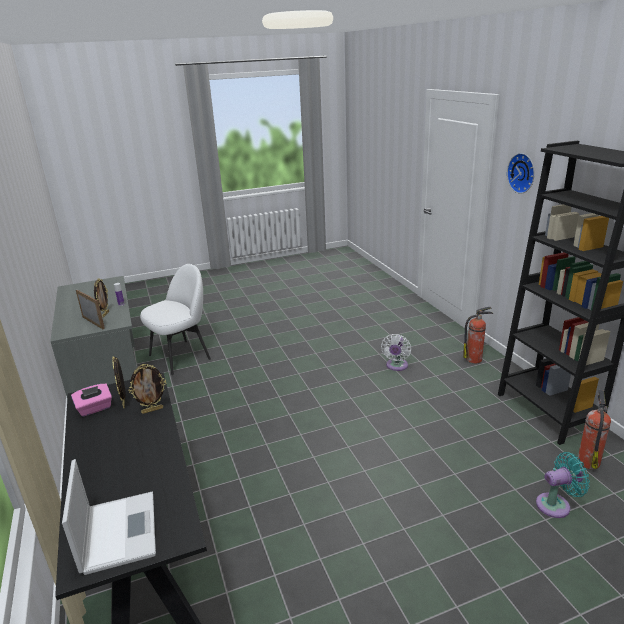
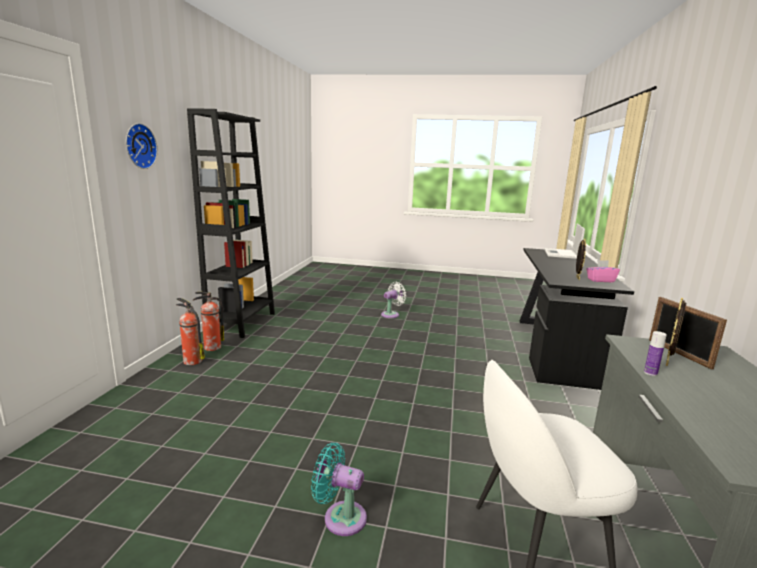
camera: 150 degrees left, 10 degrees down
(152, 410) = (554, 272): picture frame -> none
(396, 366) = (262, 383): white fan -> white fan (391, 314)
(556, 505) = (325, 305): turquoise fan -> turquoise fan (340, 517)
(588, 461) = (278, 307): fire extinguisher -> fire extinguisher (211, 347)

